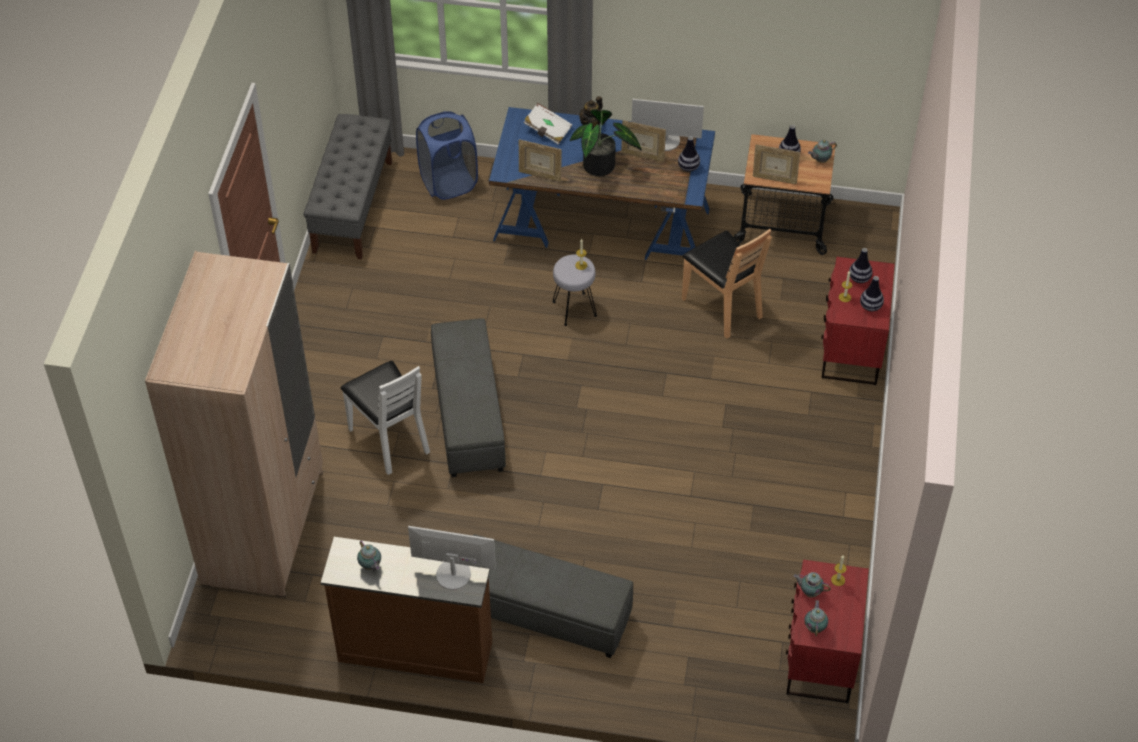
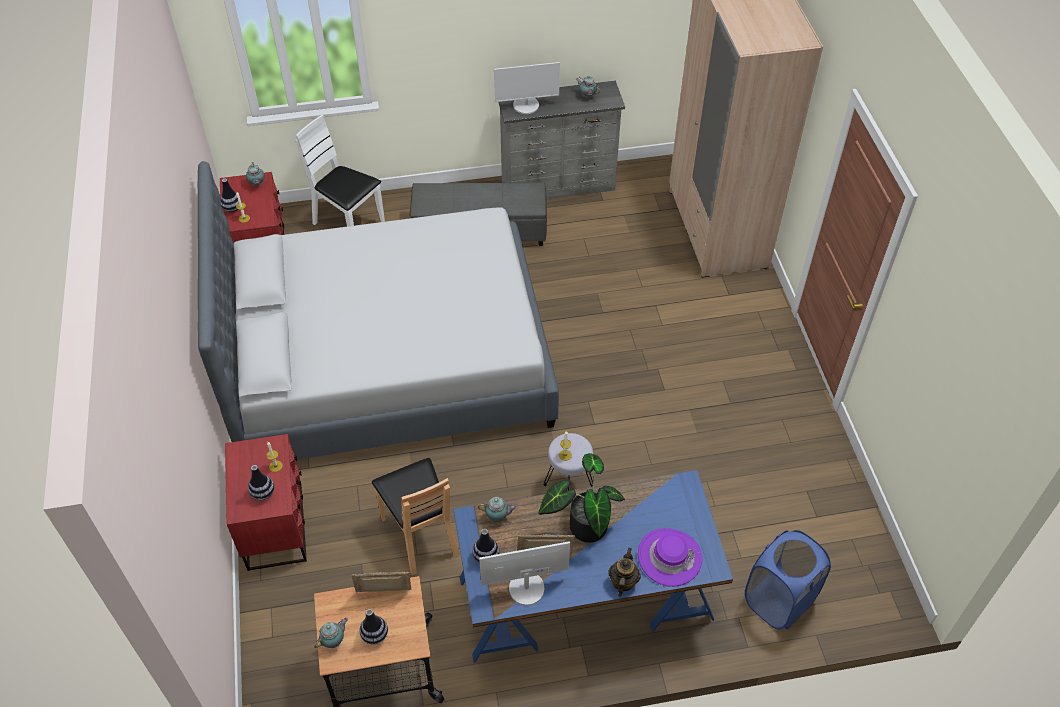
camera: 160 degrees right, 0 degrees up
(352, 206) = (856, 534): grey bench -> none
(390, 439) = (666, 316): white chair -> white chair (348, 225)
(415, 649) = (559, 186): brown dresser -> grey dresser
(467, 414) = (614, 355): grey ottoman -> none
(540, 175) = (646, 493): picture frame -> none
(547, 131) = (669, 557): white book -> purple hat
(703, 476) = (389, 361): none -> grey bed
(722, 306) = (420, 535): brown chair -> brown chair turned 150 degrees counterclockwise
(809, 592) = (265, 205): teapot -> teapot (498, 517)
(870, 306) = (247, 463): vase -> vase (232, 208)

